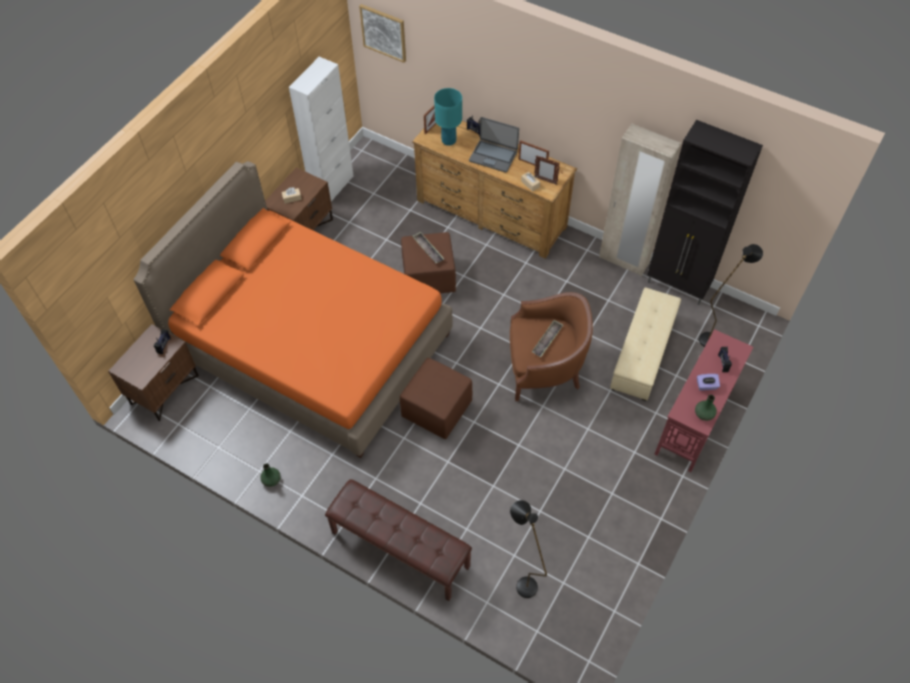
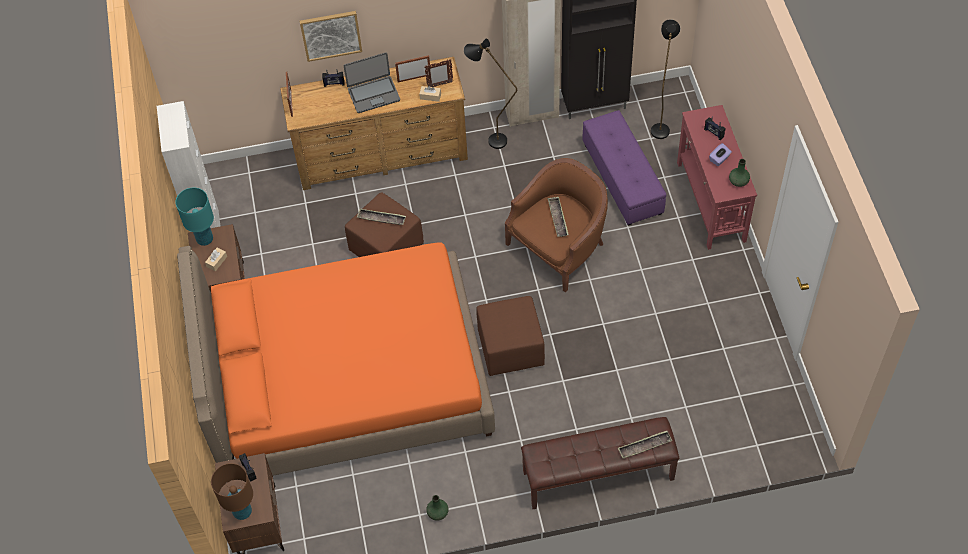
camera: 40 degrees left, 0 degrees up
(132, 368) = (242, 511): none -> brown table lamp
(384, 32) = (195, 44): picture -> picture (331, 35)
(430, 554) = (644, 446): none -> tray
(449, 141) = (320, 108): turquoise table lamp -> turquoise table lamp (205, 239)
(522, 580) = (710, 419): black floor lamp -> black floor lamp (490, 140)
(643, 353) = (622, 178): beige ottoman -> purple ottoman

